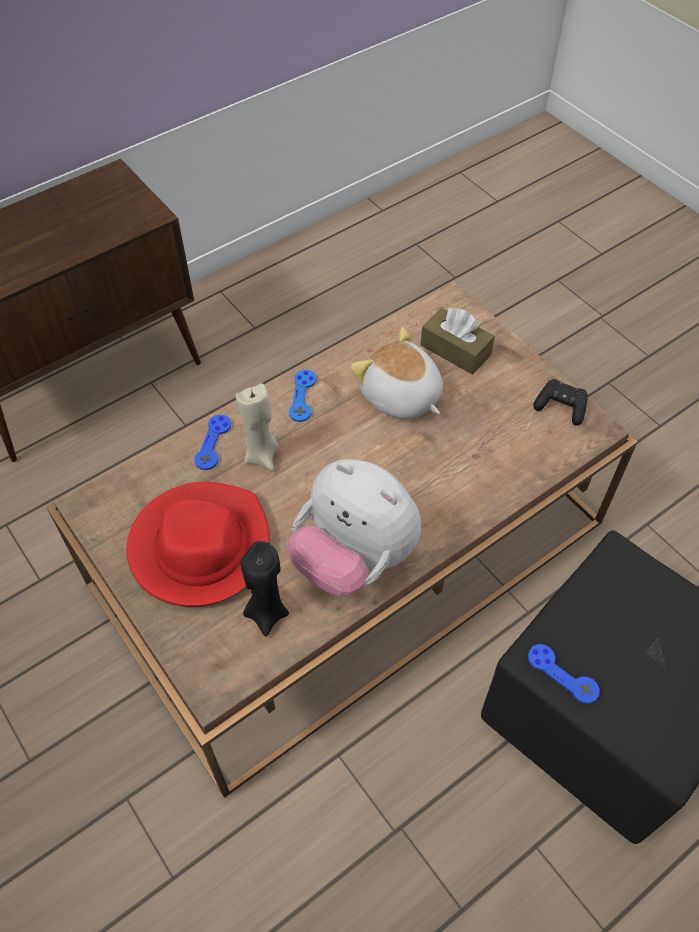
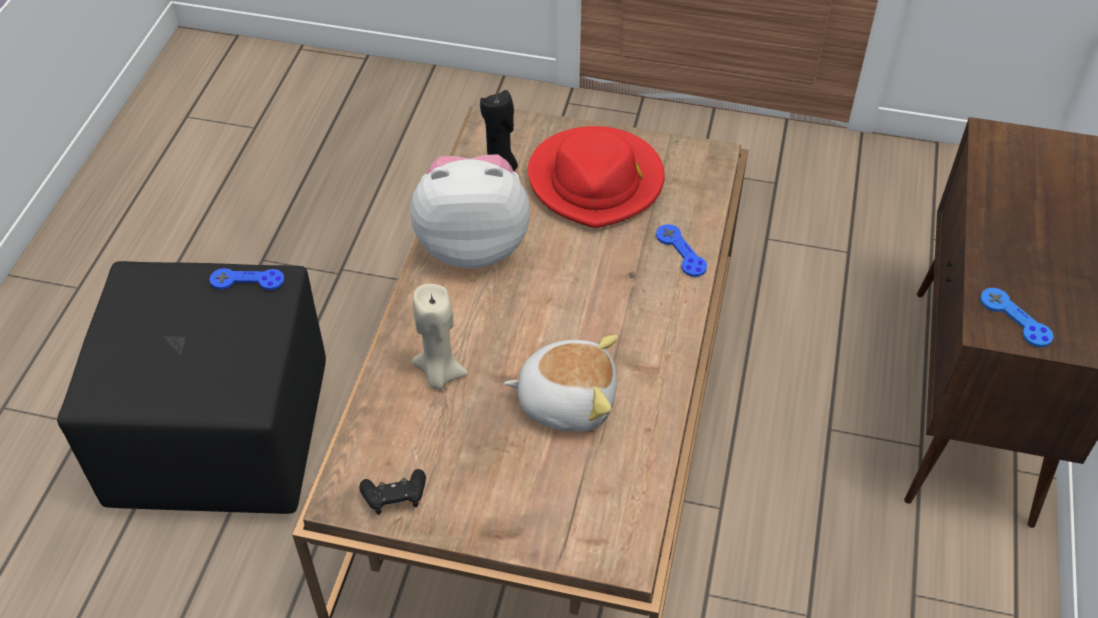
camera: 140 degrees right, 5 degrees down
(262, 455) = (629, 268): beige candle -> beige candle (439, 374)
(302, 396) = (656, 339): blue game controller -> blue game controller (1015, 318)
(455, 350) = (561, 492): brown tissue box -> none

